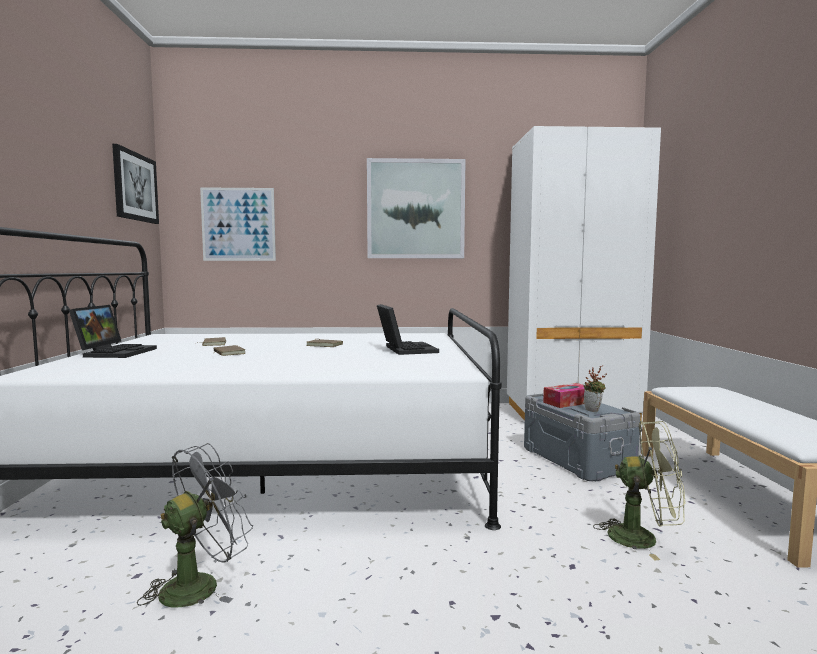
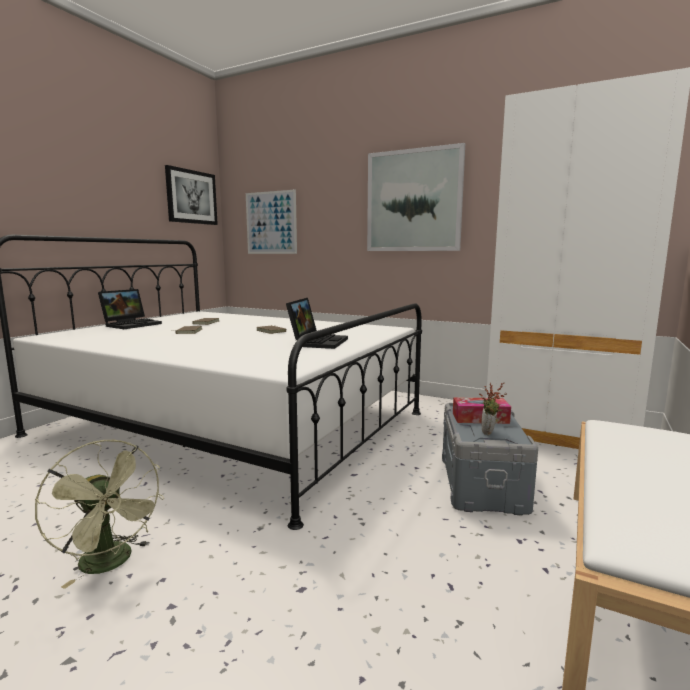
camera: 30 degrees right, 5 degrees up
(200, 584) = (56, 502): grey fan -> none
(643, 538) = (417, 590): green fan -> green fan (111, 563)

